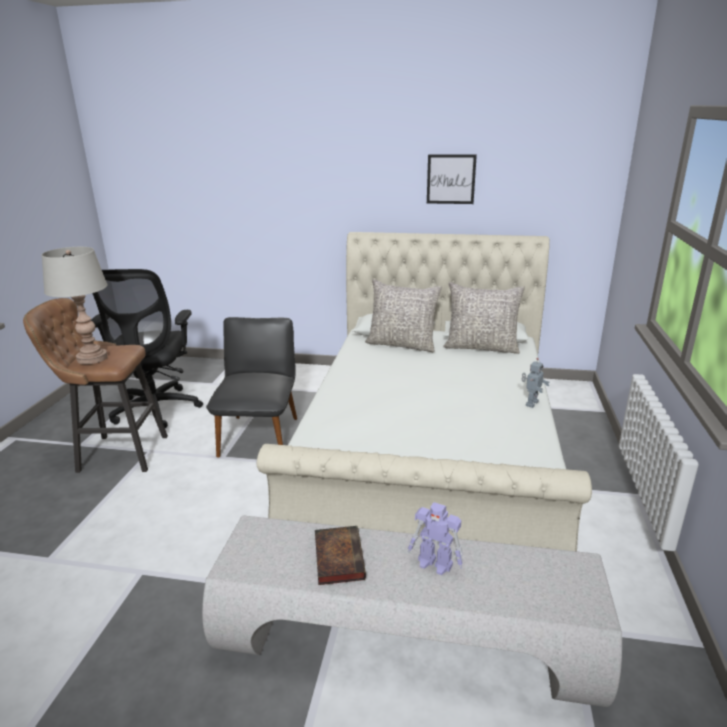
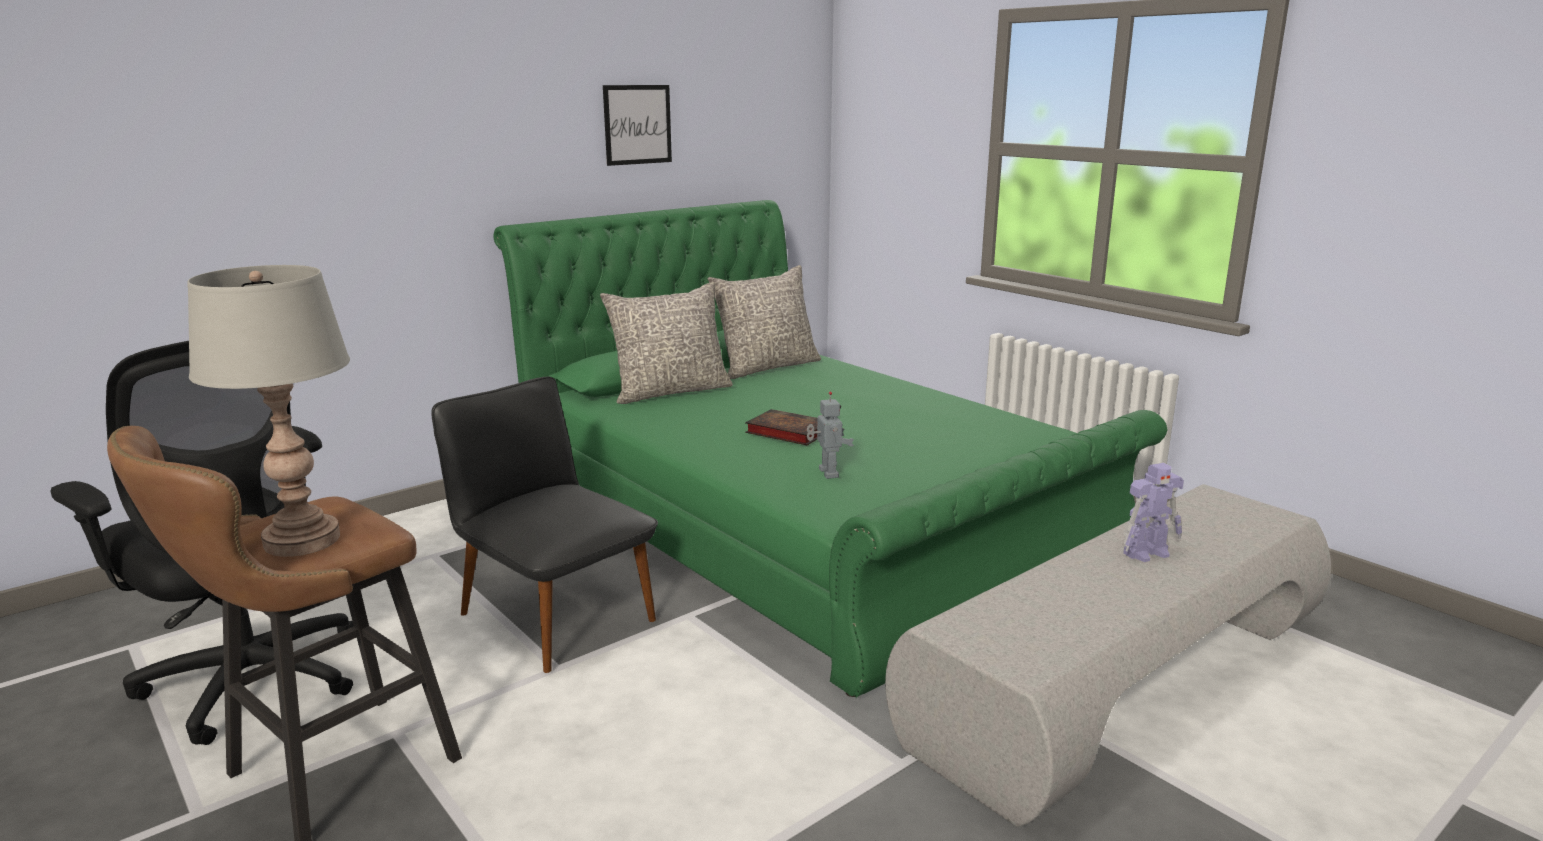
camera: 50 degrees left, 5 degrees down
(338, 557) = (1079, 597): book -> book (786, 432)
(429, 447) = (802, 521): beige bed -> green bed
(531, 403) = (937, 396): toy robot -> toy robot (827, 473)

